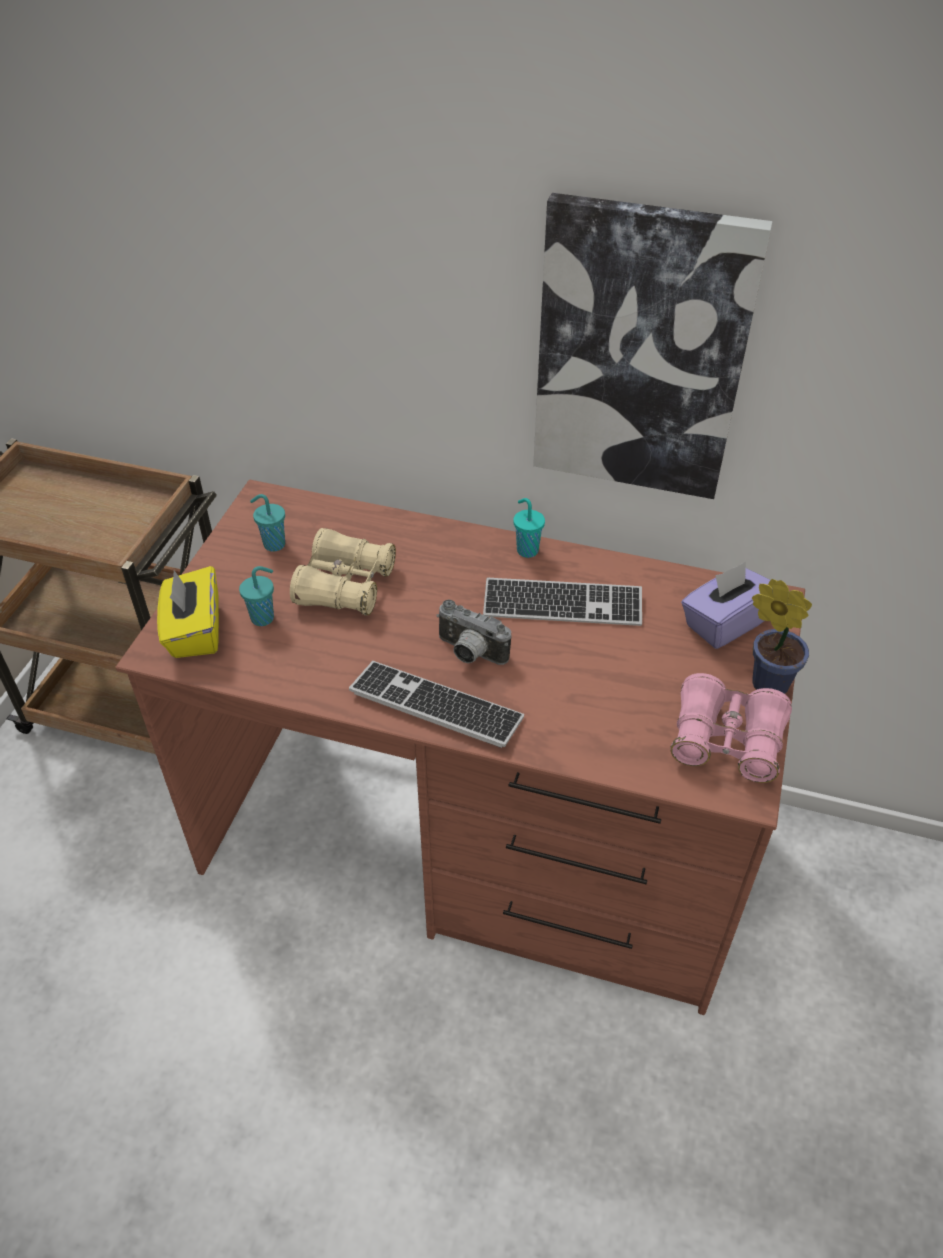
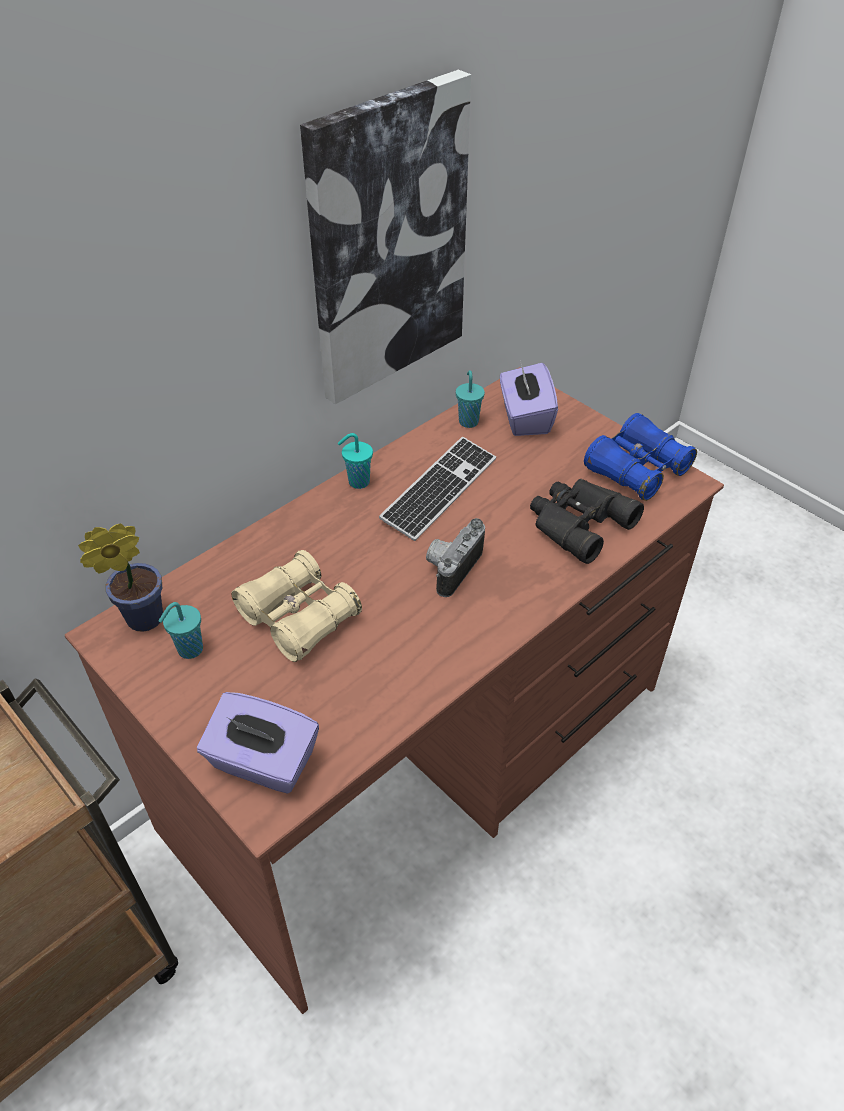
camera: 60 degrees left, 0 degrees up
(194, 632) = (263, 762): yellow tissue box -> purple tissue box
(264, 618) = (290, 696): turquoise cup -> turquoise cup (468, 421)
(436, 706) = (497, 614): keyboard -> none
(469, 653) = (451, 568): camera -> camera turned 150 degrees clockwise
(602, 720) = (577, 523): none -> black binoculars
(726, 740) = (637, 470): pink binoculars -> blue binoculars
(765, 682) = (594, 426): potted plant -> potted plant (139, 619)

